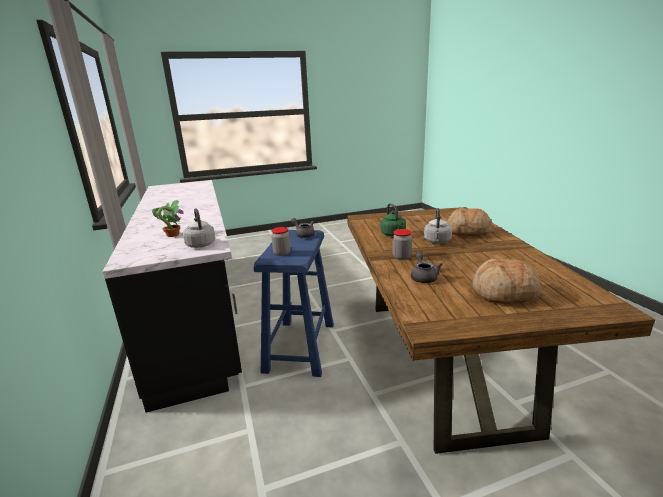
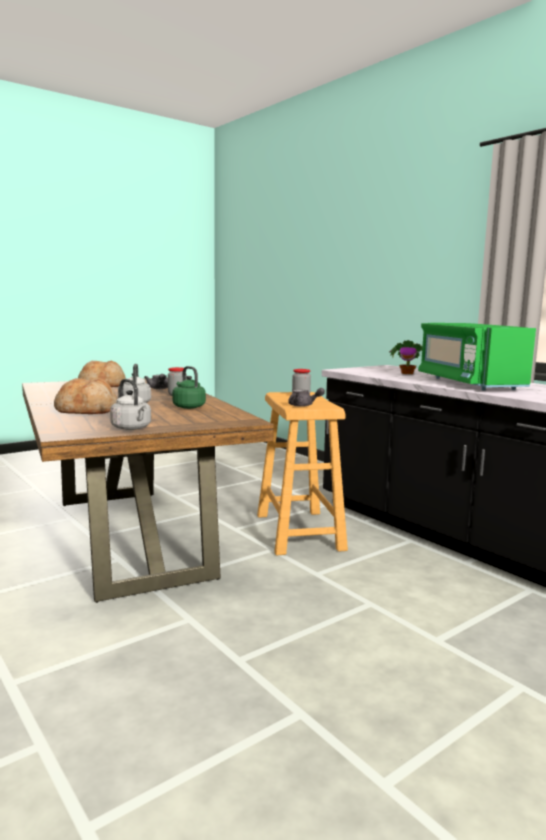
camera: 160 degrees right, 10 degrees down
(185, 214) = (468, 383): none -> green microwave
(200, 244) = (358, 370): grey kettle -> grey kettle (132, 428)
(300, 346) = (299, 532): blue stool -> beige stool

